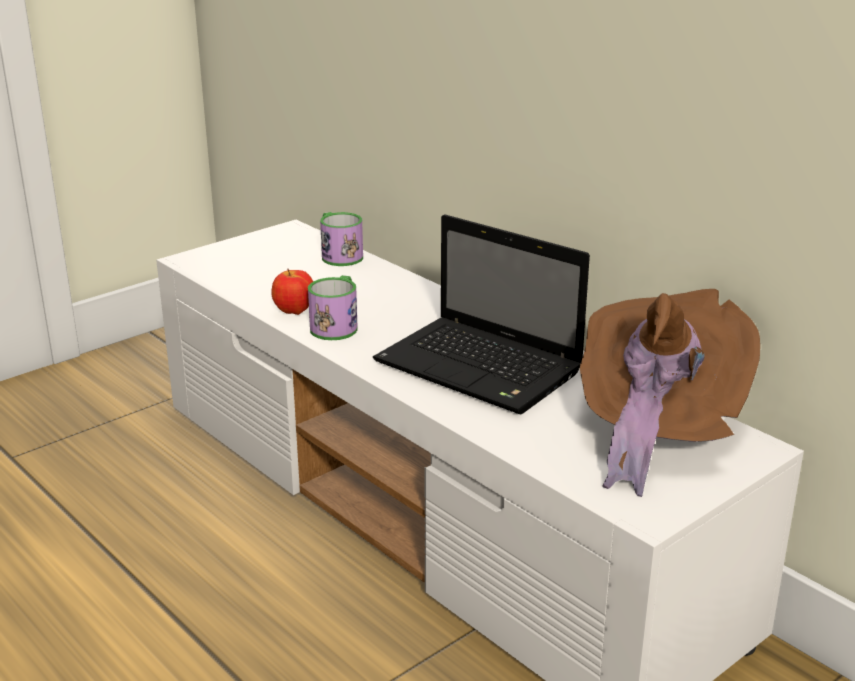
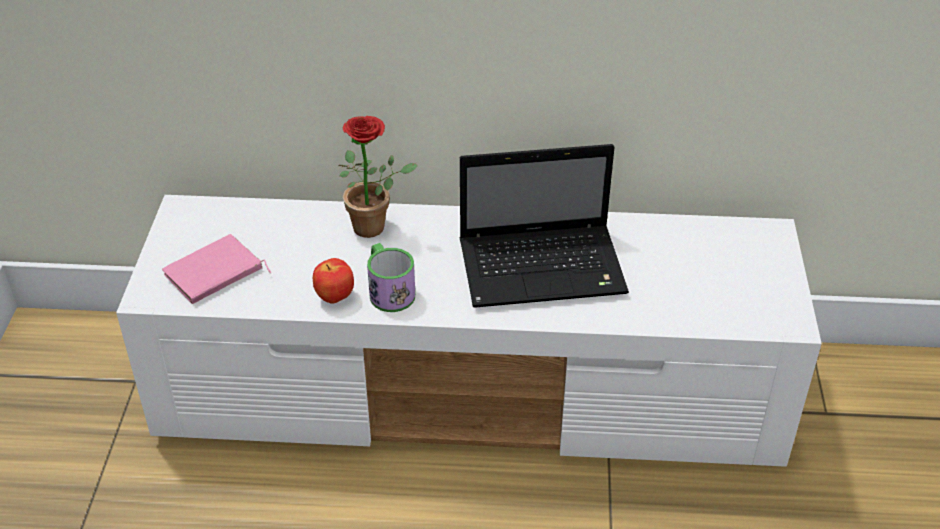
camera: 45 degrees left, 15 degrees up
(245, 267) = (215, 275): none -> pink book
(338, 255) = (271, 216): mug -> none
(398, 290) = (376, 227): none -> potted plant
(655, 430) = (708, 253): brown hat -> none

